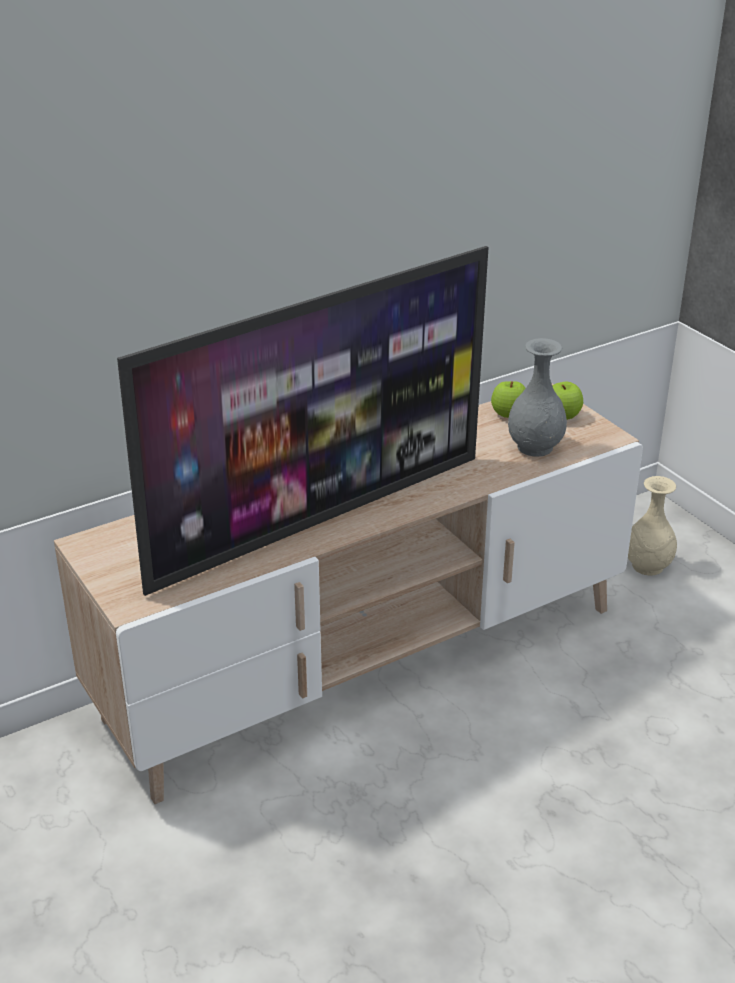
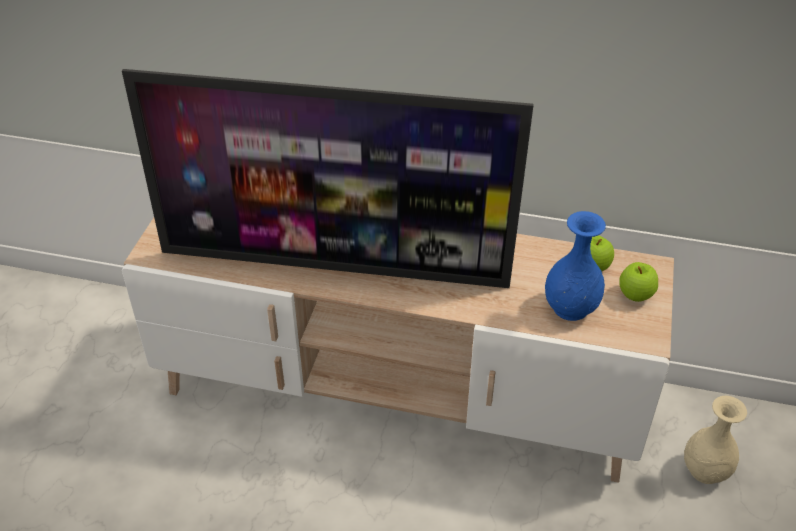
camera: 45 degrees right, 10 degrees up
(535, 447) = (571, 308): grey vase -> blue vase

